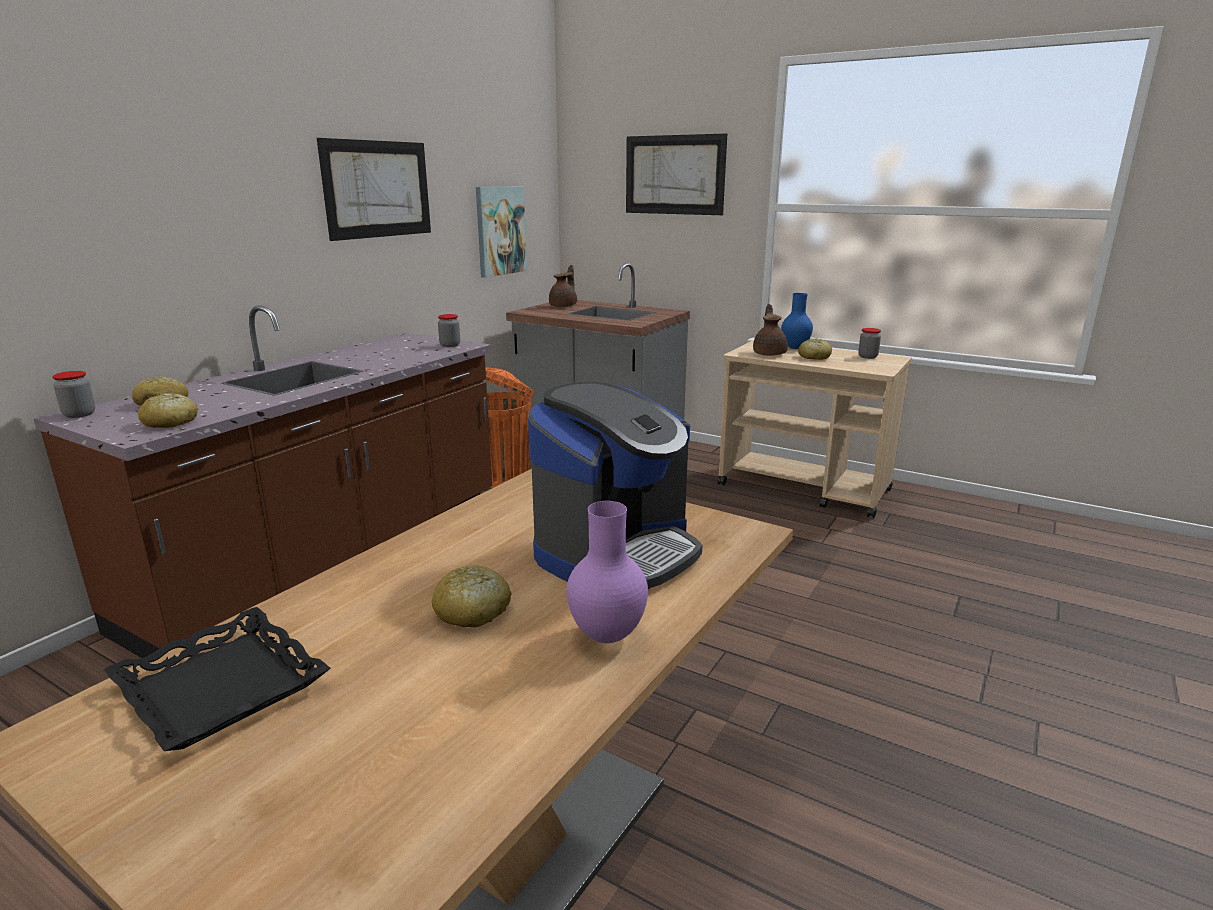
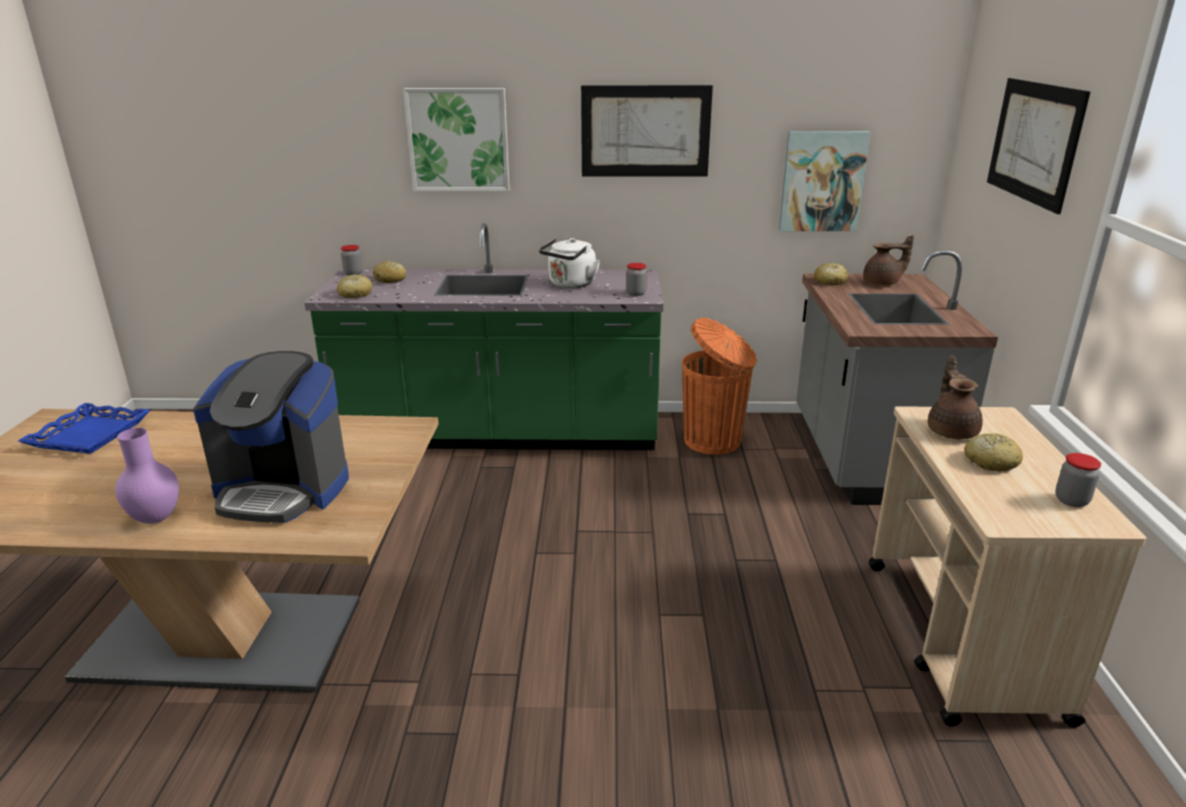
camera: 60 degrees right, 5 degrees up
(190, 204) = (458, 140): none -> picture
(219, 687) = (89, 435): black tray -> blue tray
(331, 559) = (500, 435): brown counter -> green counter
(377, 355) = (570, 284): none -> white kettle
(472, 611) = (179, 468): bread -> bread (830, 281)
(769, 353) = (951, 431): brown teapot -> brown teapot turned 60 degrees counterclockwise
(795, 348) = (1018, 440): blue vase -> none

